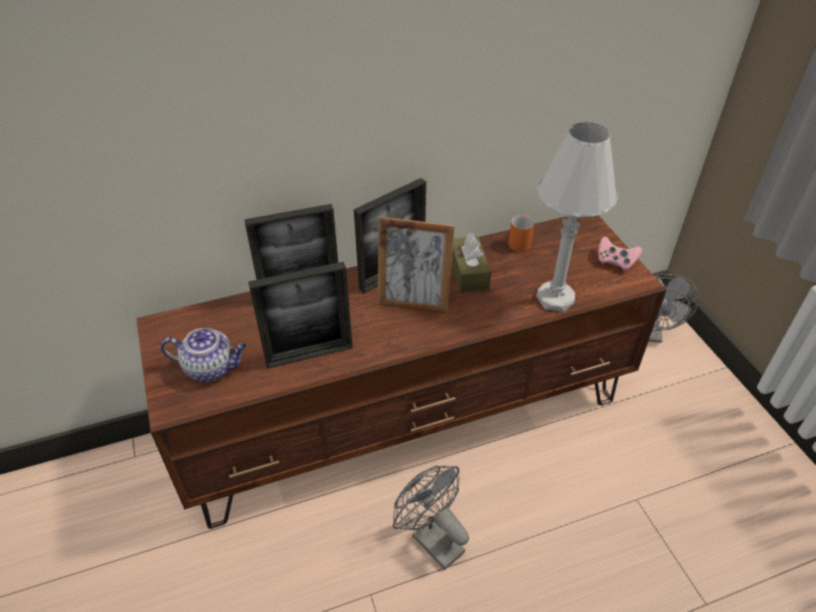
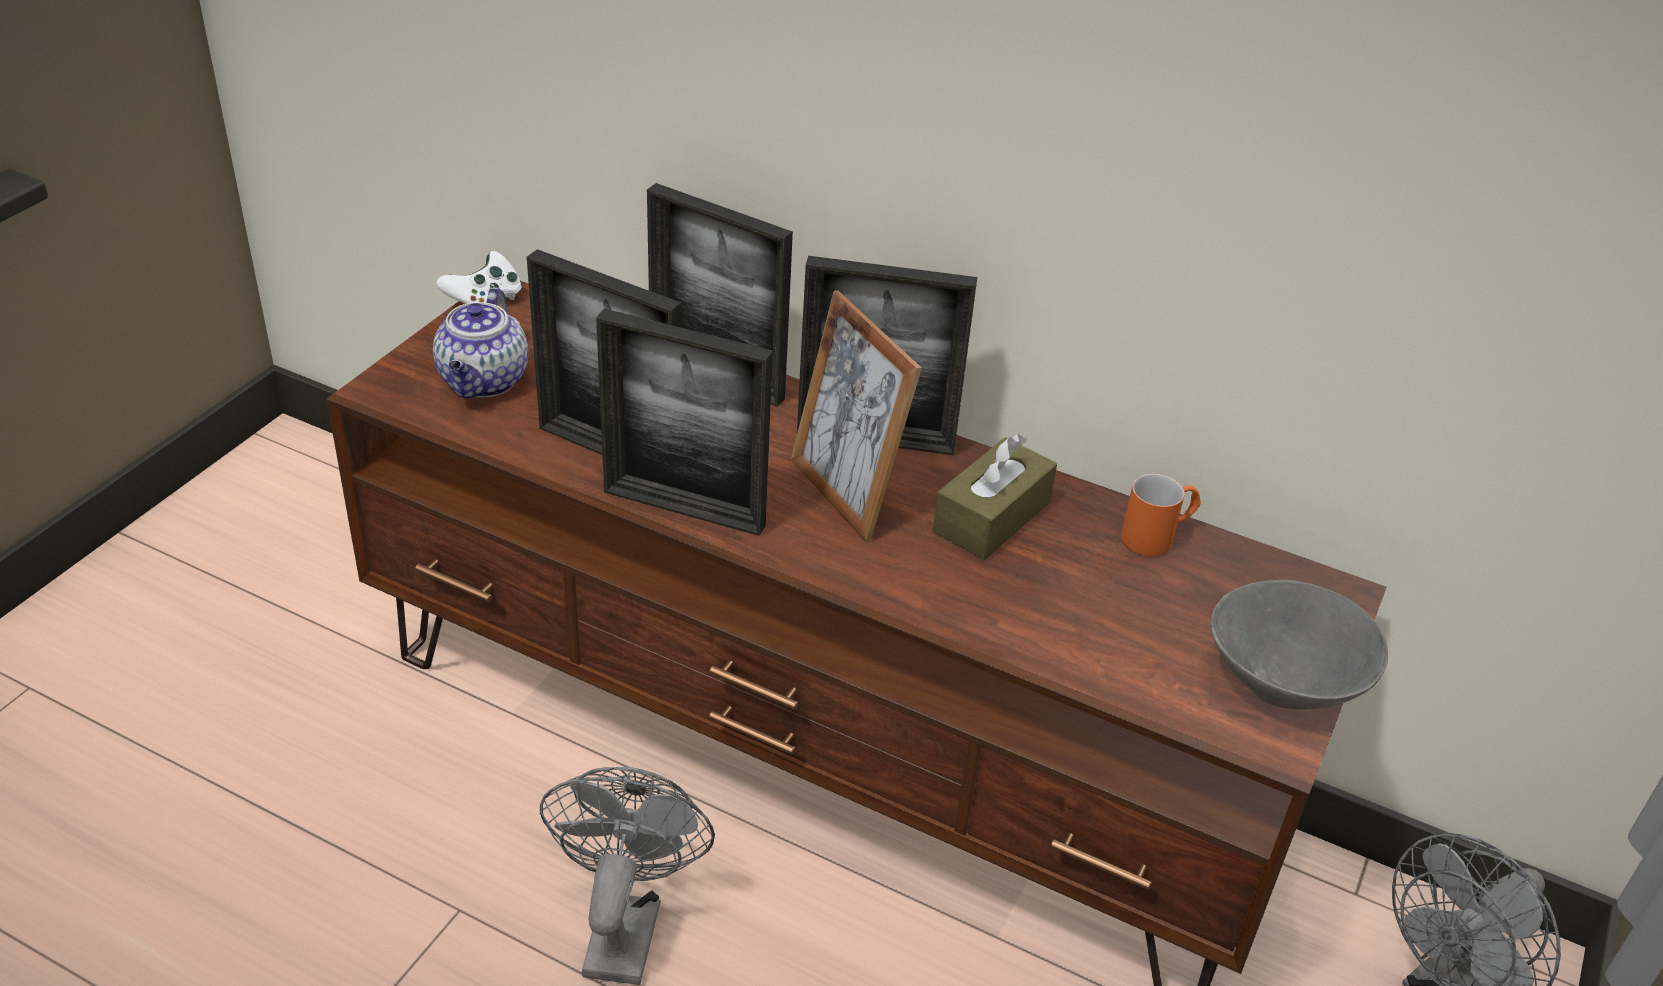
camera: 45 degrees right, 5 degrees down
(152, 334) = (484, 301): none -> white game controller
(211, 368) = (484, 382): teapot -> teapot turned 45 degrees clockwise
(371, 353) = (684, 509): none -> picture frame
(555, 299) = (1071, 650): white table lamp -> none
(615, 262) = (1281, 684): pink game controller -> grey bowl

